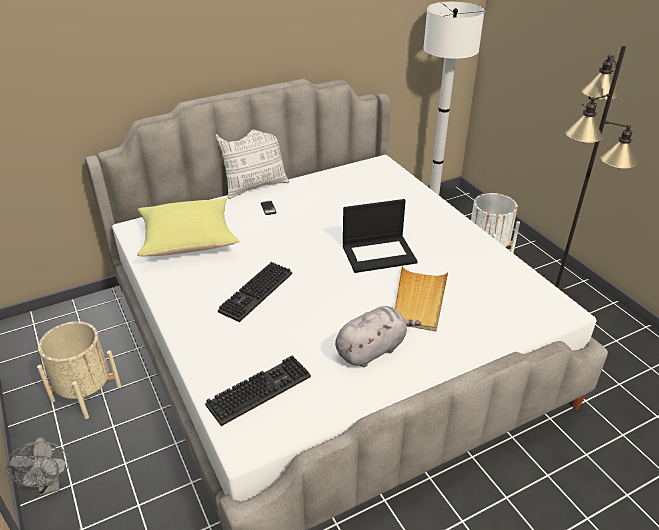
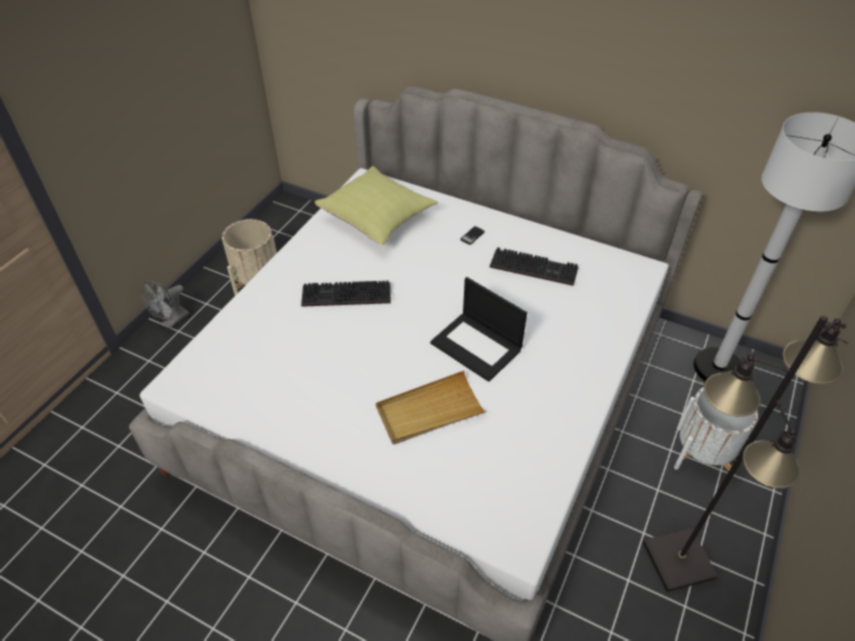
camera: 55 degrees right, 10 degrees up
(255, 186) = (497, 209): pillow -> none
(259, 389) = (234, 361): keyboard -> keyboard (535, 267)
(372, 349) = (332, 409): grey plush toy -> none

